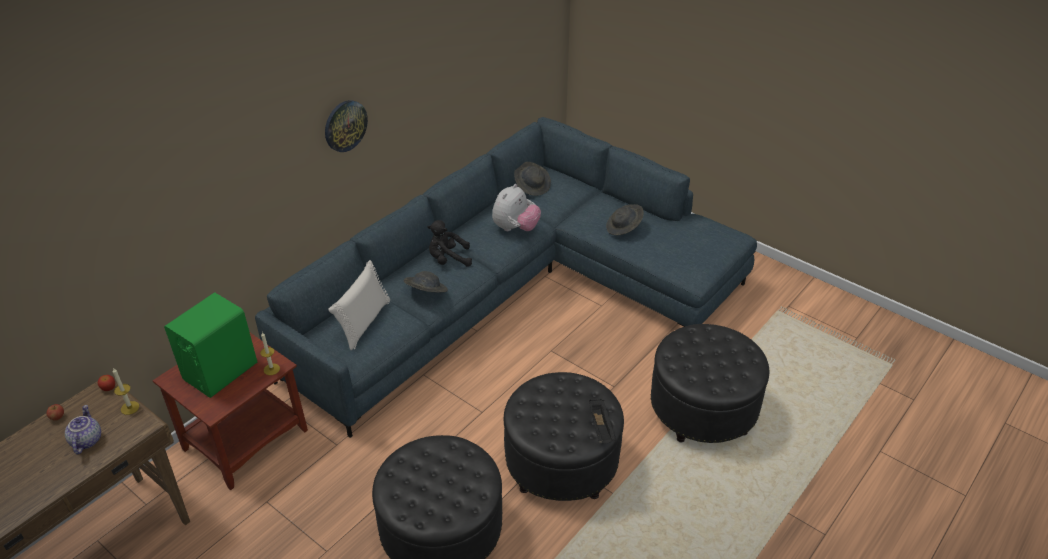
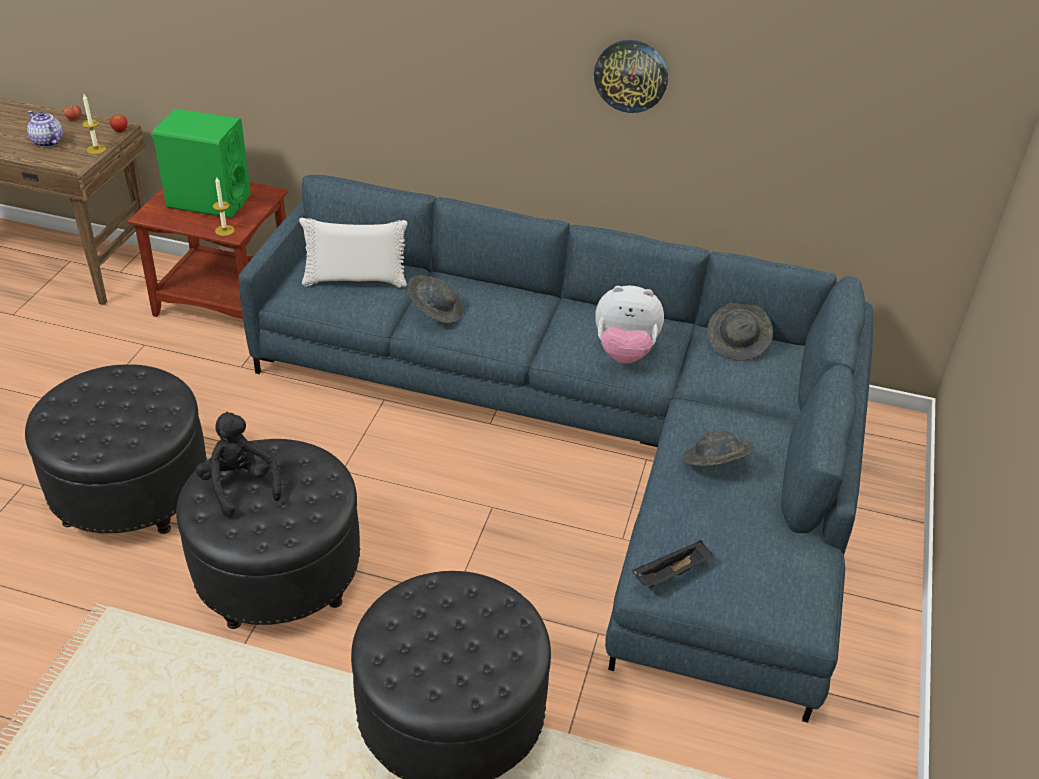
camera: 65 degrees right, 0 degrees up
(86, 440) = (47, 142): teapot -> teapot turned 105 degrees counterclockwise
(345, 125) = (489, 54): wall clock -> wall clock (631, 75)
(448, 259) = (518, 313): black plush toy -> black plush toy (240, 486)
(601, 428) = (247, 539): black tray -> black tray (670, 575)

